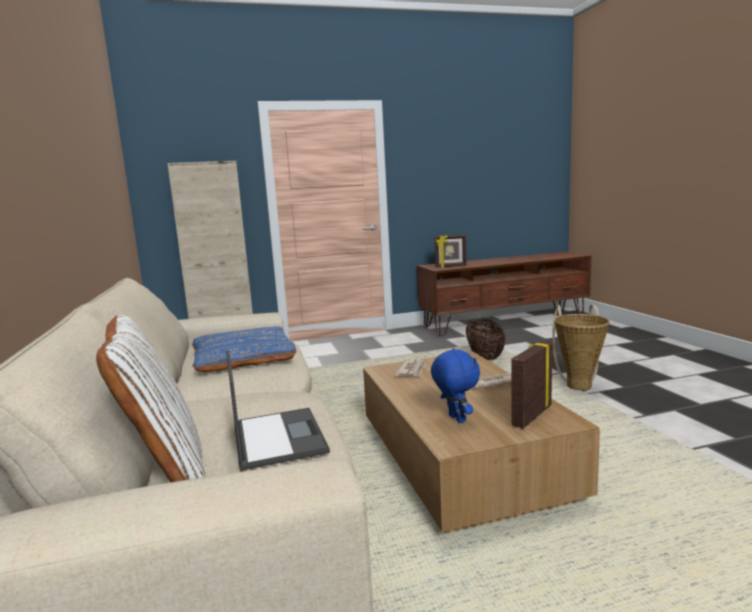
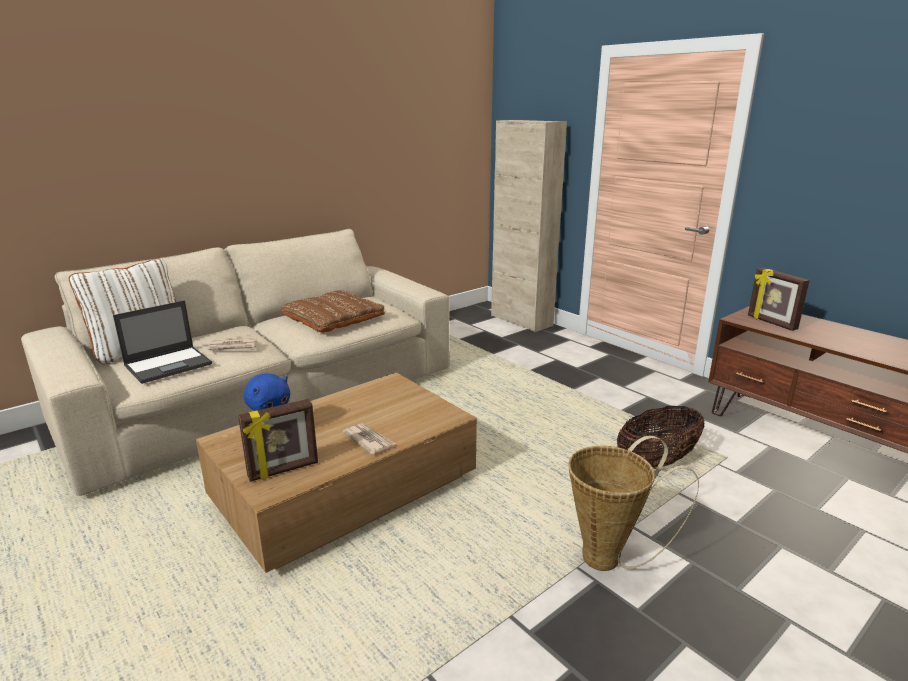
camera: 65 degrees right, 10 degrees up
(243, 357) = (333, 318): blue pillow -> brown pillow
(412, 370) = (394, 395): newspaper -> newspaper (233, 347)
(531, 415) = (283, 470): picture frame -> picture frame turned 135 degrees clockwise

